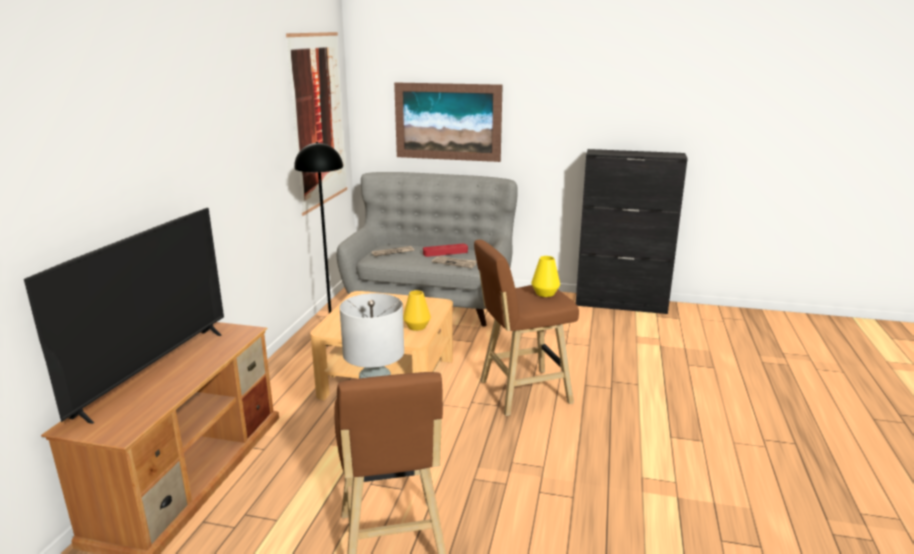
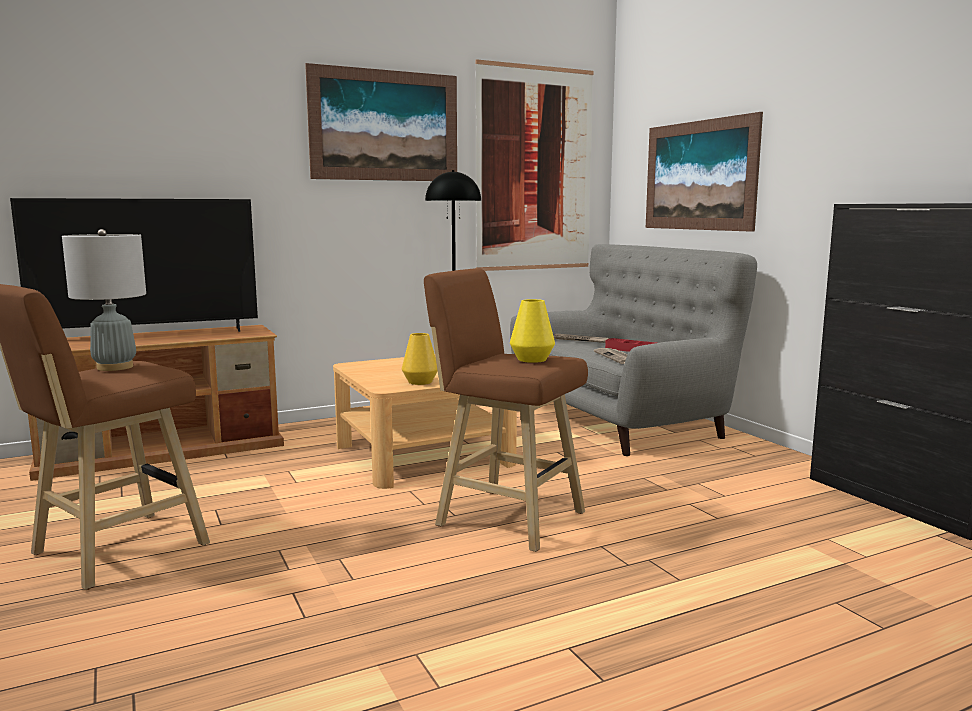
camera: 50 degrees right, 10 degrees down
(247, 105) = (385, 126): none -> picture

